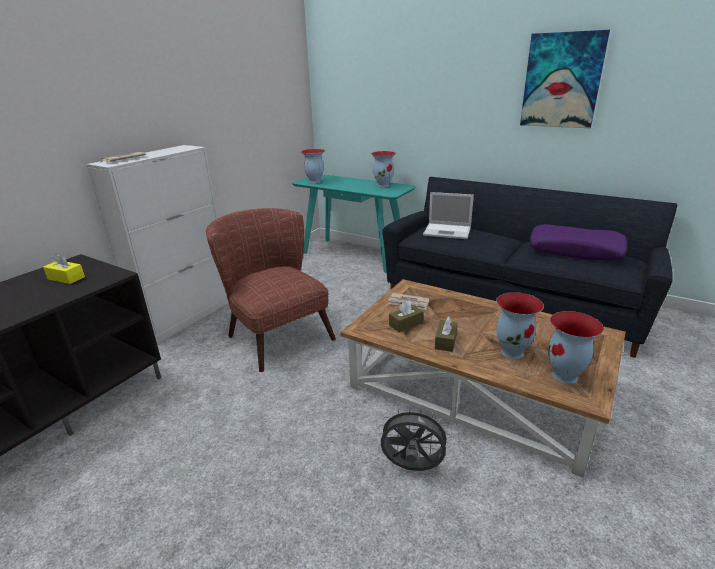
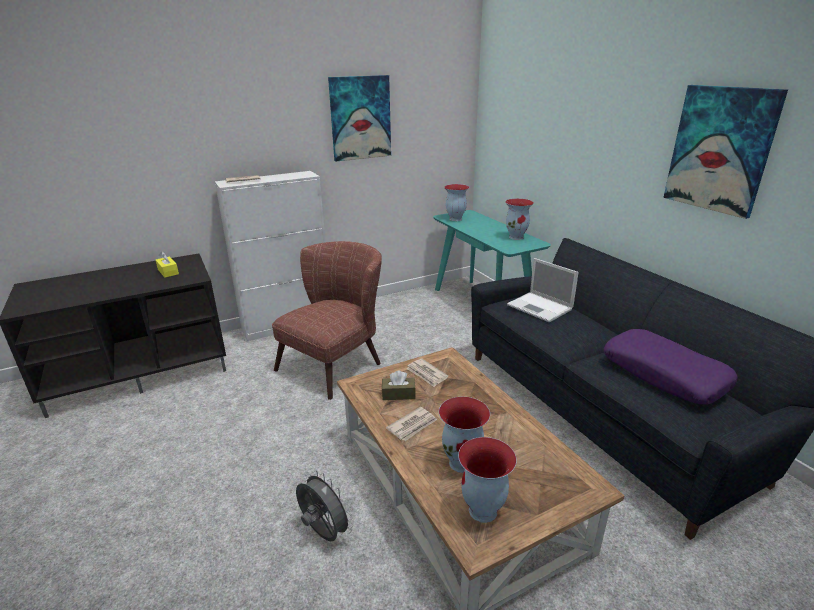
camera: 30 degrees right, 0 degrees up
(221, 87) = (360, 118): none -> picture
(275, 333) = (337, 363): brown armchair -> brown armchair turned 45 degrees clockwise
(445, 341) = (413, 425): brown tissue box -> newspaper

